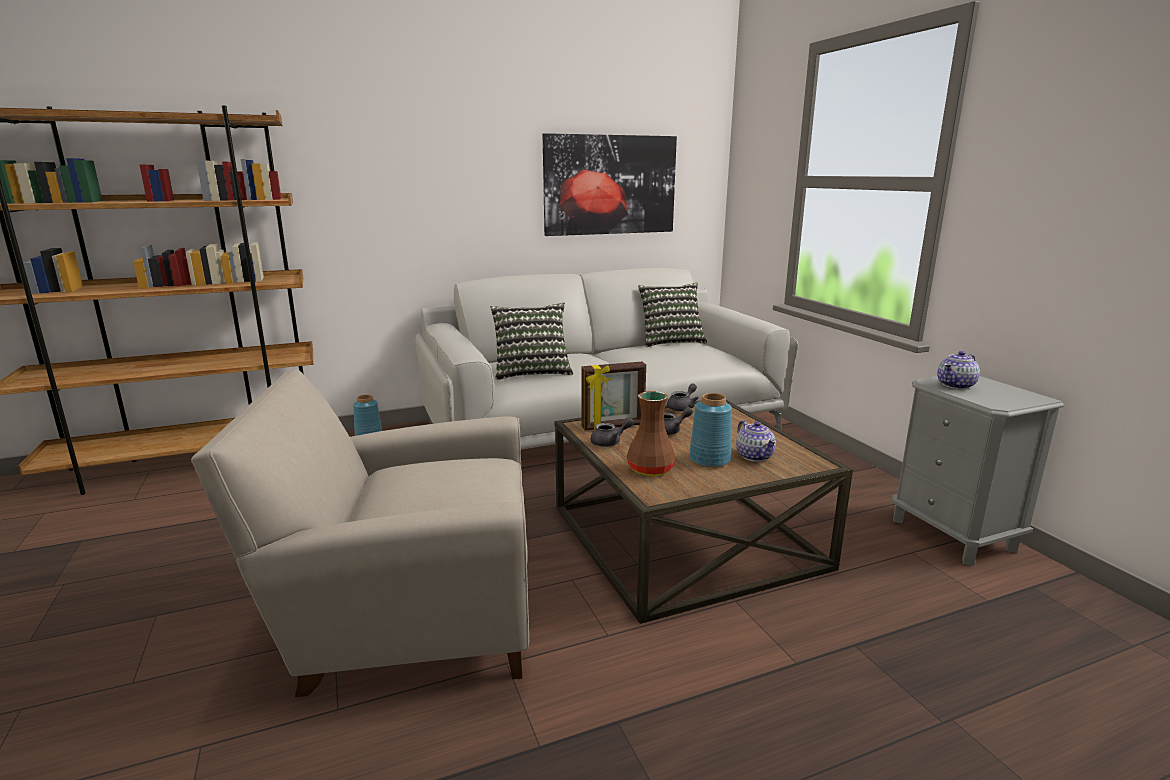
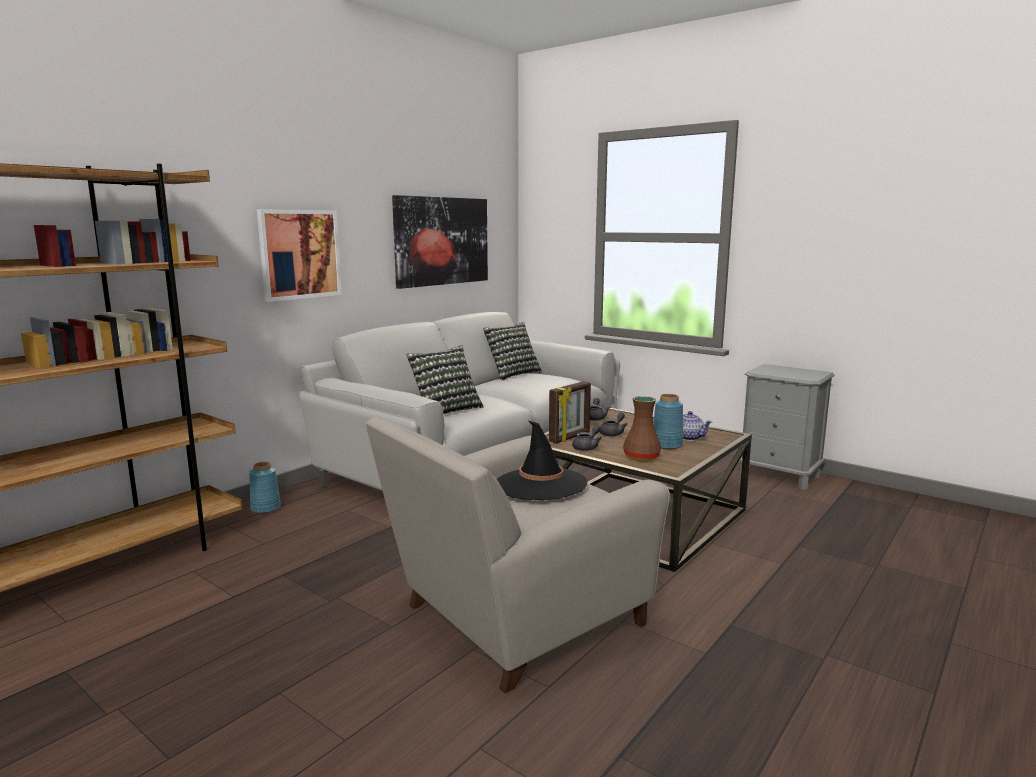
camera: 30 degrees left, 5 degrees down
(425, 196) = (299, 254): none -> picture
(442, 477) = (540, 484): none -> black hat
(956, 385) = (773, 371): teapot -> none

